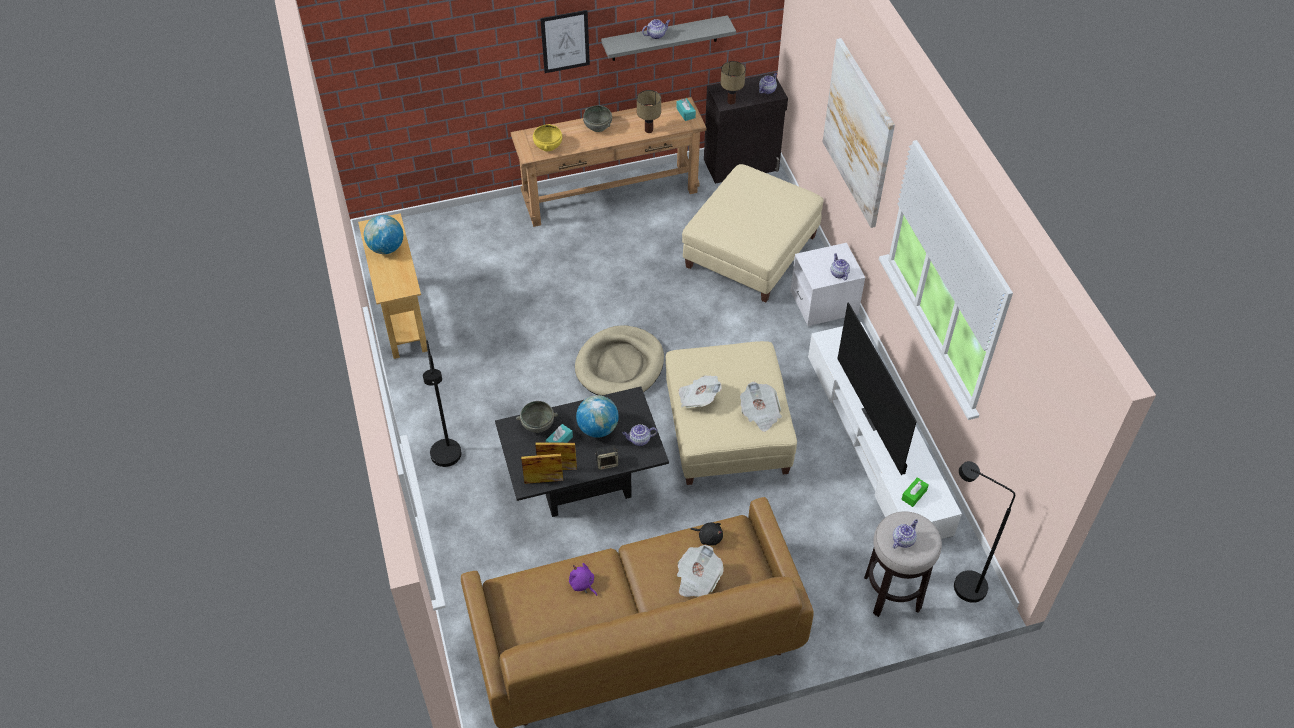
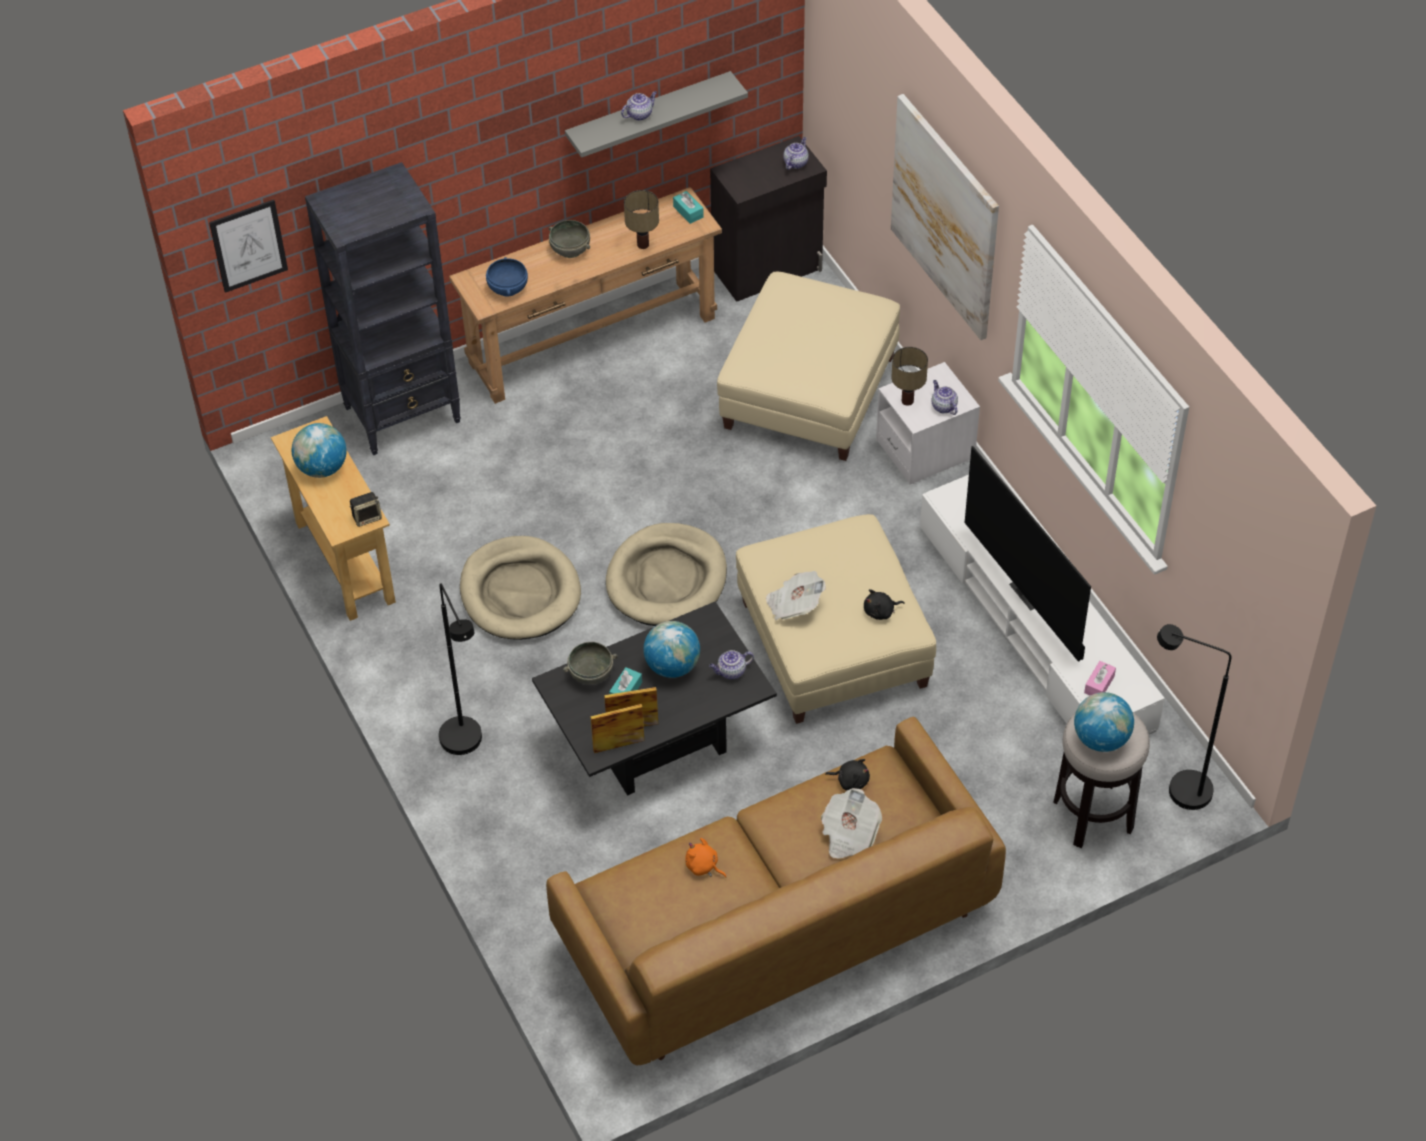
camera: 10 degrees left, 0 degrees up
(470, 224) = (403, 414): none -> black bookcase
(515, 358) = (520, 592): none -> beige dog bed
(547, 146) = (507, 288): yellow bowl -> blue bowl
(565, 41) = (517, 142): picture -> picture (248, 245)
(582, 584) = (703, 866): purple plush toy -> orange plush toy
(607, 462) = (696, 708): speaker -> speaker (367, 517)
(731, 101) = (750, 187): table lamp -> table lamp (908, 401)
(760, 413) = (881, 611): newspaper -> black plush toy
(903, 540) = (1101, 739): teapot -> globe
(914, 495) = (1099, 684): green tissue box -> pink tissue box

